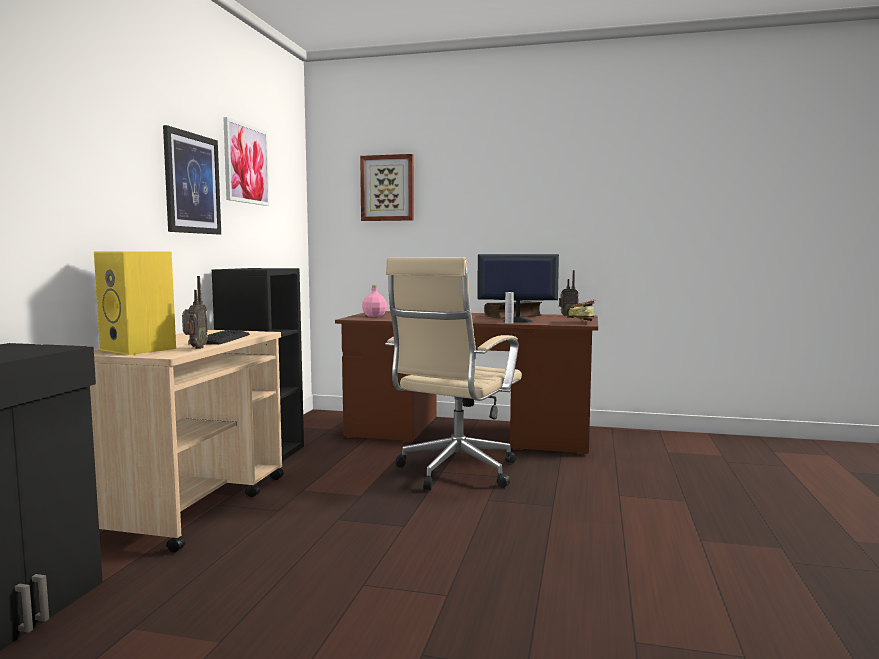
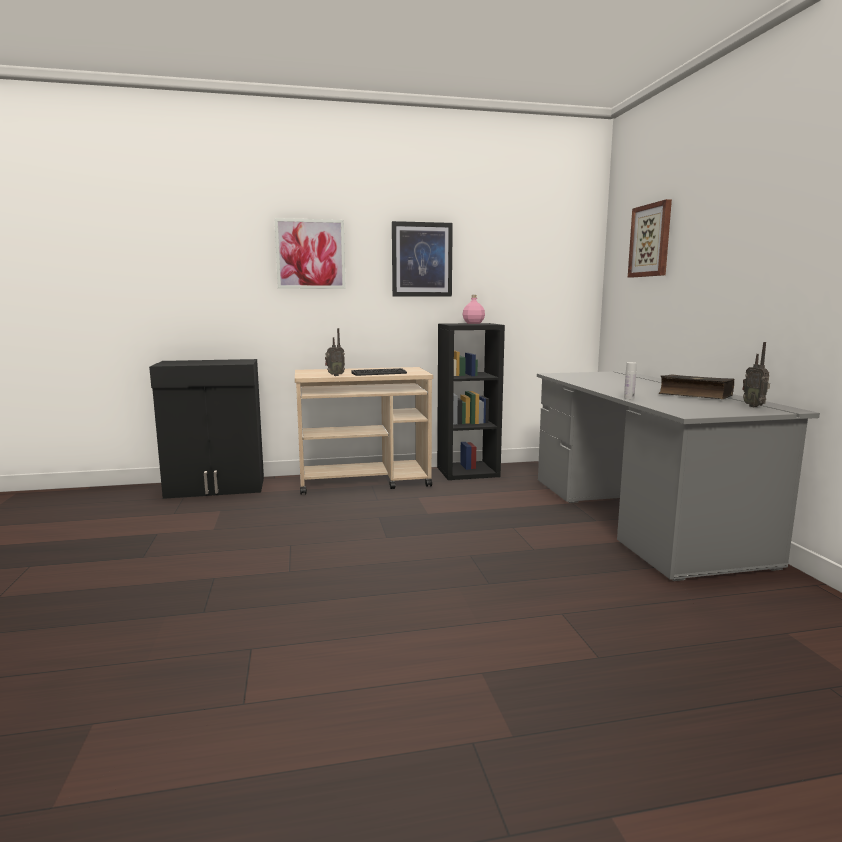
camera: 65 degrees right, 5 degrees up
(140, 349) = (321, 372): yellow speaker -> none
(246, 164) = (496, 236): picture -> picture (310, 254)
(374, 316) = (584, 375): pink bottle -> pink bottle (473, 323)
(454, 472) = (517, 532): beige office chair -> none
(470, 433) = (639, 517): brown desk -> grey desk
(517, 321) = (653, 398): monitor -> none
(580, 322) = (701, 412): book -> none

